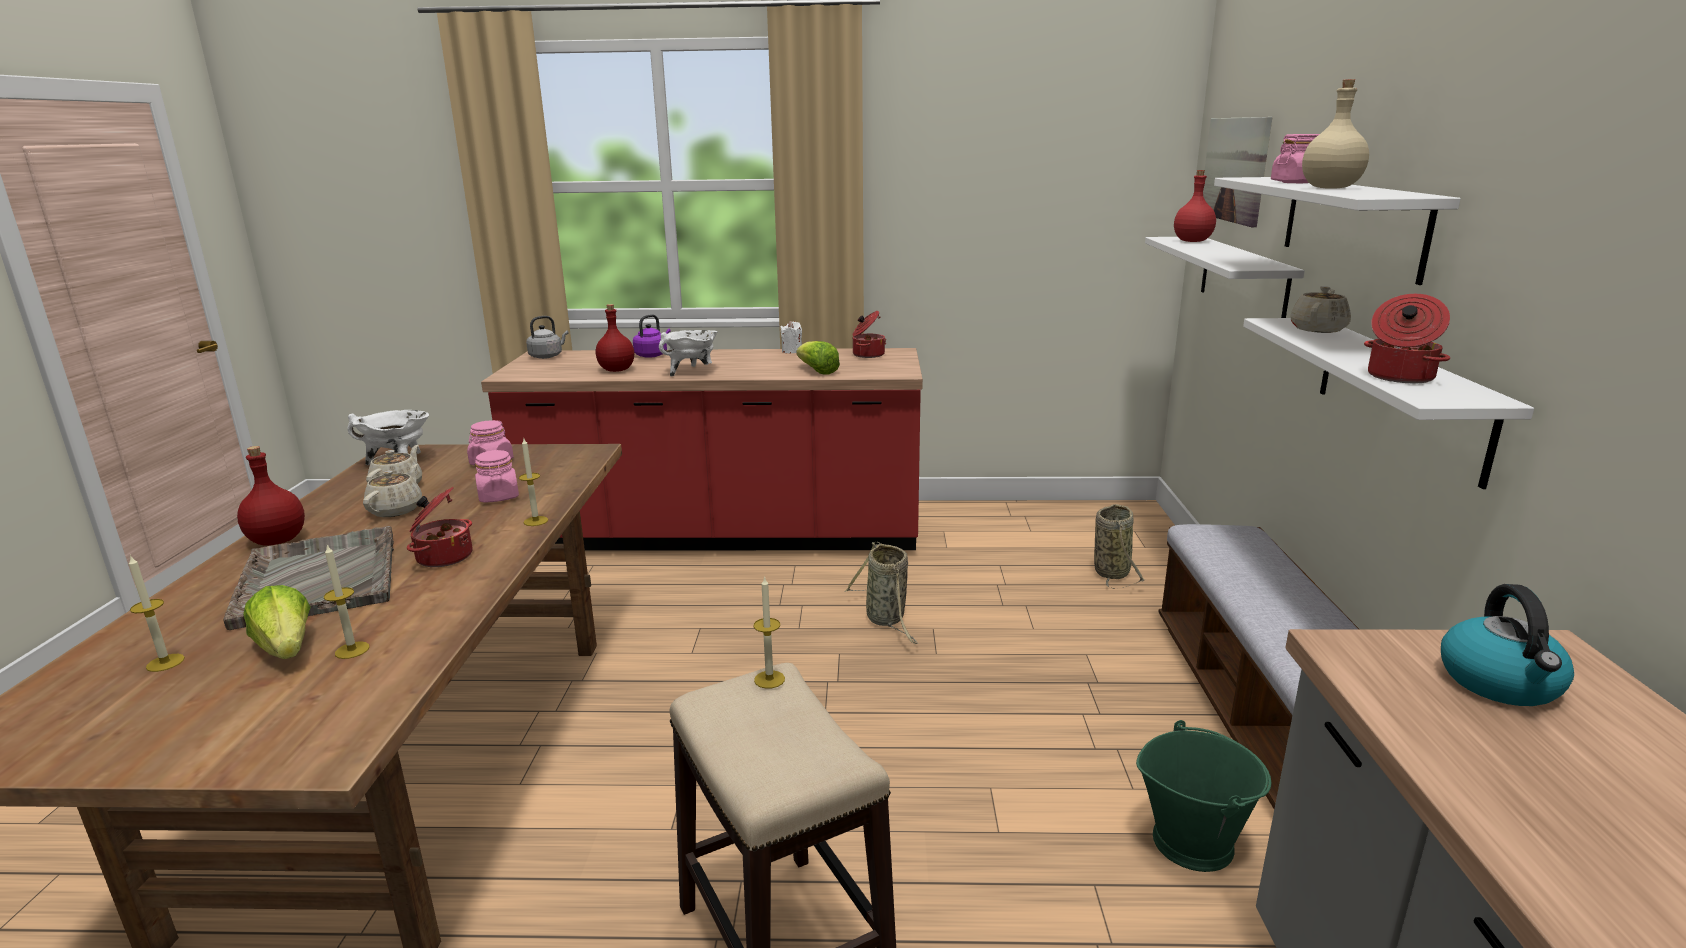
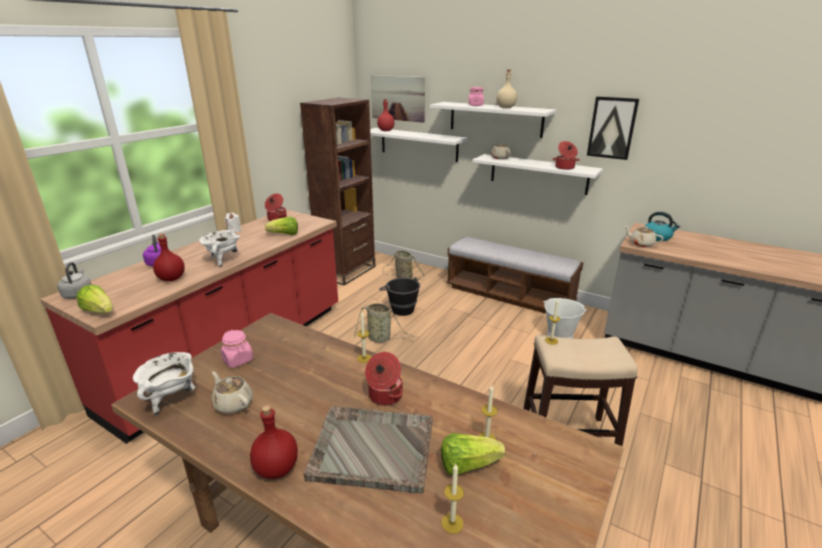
camera: 60 degrees left, 5 degrees up
(396, 510) = (280, 408): beige teapot -> beige teapot (641, 244)
(499, 497) = (308, 365): pink jar -> none
(515, 372) = (99, 311): none -> lettuce
(1006, 603) = (400, 308): none -> black bucket
(1049, 517) = (346, 271): none -> brown bookcase
(1192, 841) = (559, 334): green bucket -> white bucket
(1578, 266) = (612, 128): none -> picture

